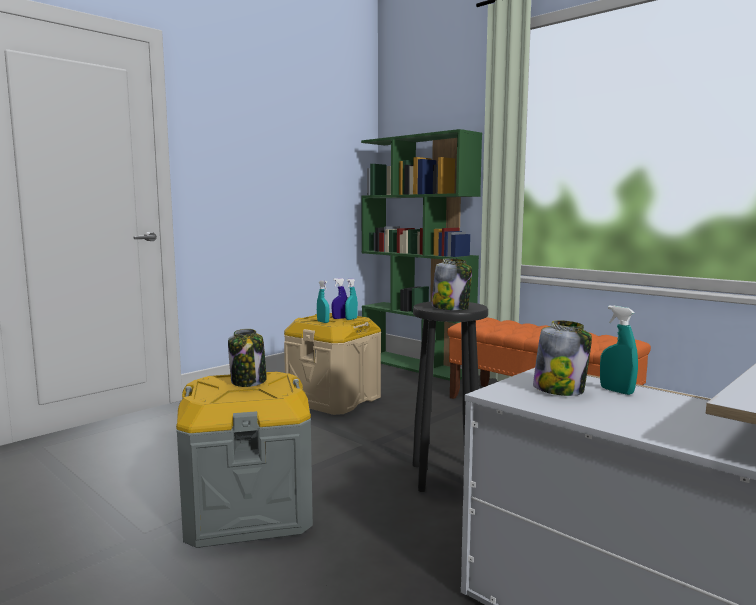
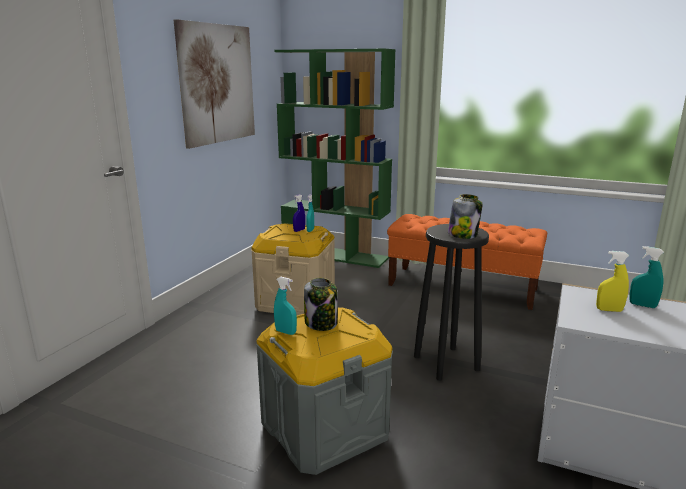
camera: 20 degrees left, 10 degrees up
(286, 169) = (217, 84): none -> picture
(323, 322) = (290, 237): turquoise spray bottle -> turquoise spray bottle (285, 332)
(559, 390) = (609, 310): jar -> yellow spray bottle

